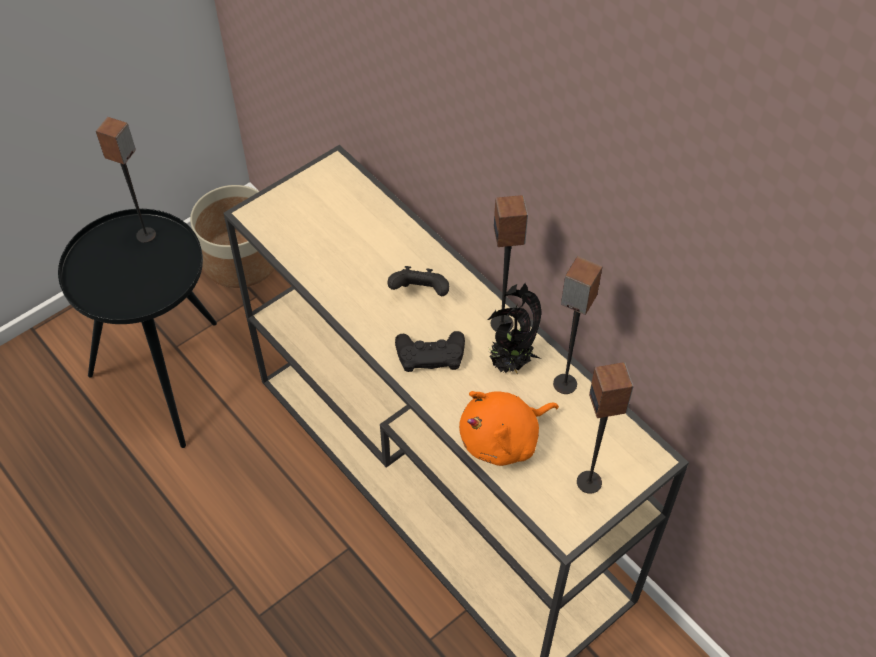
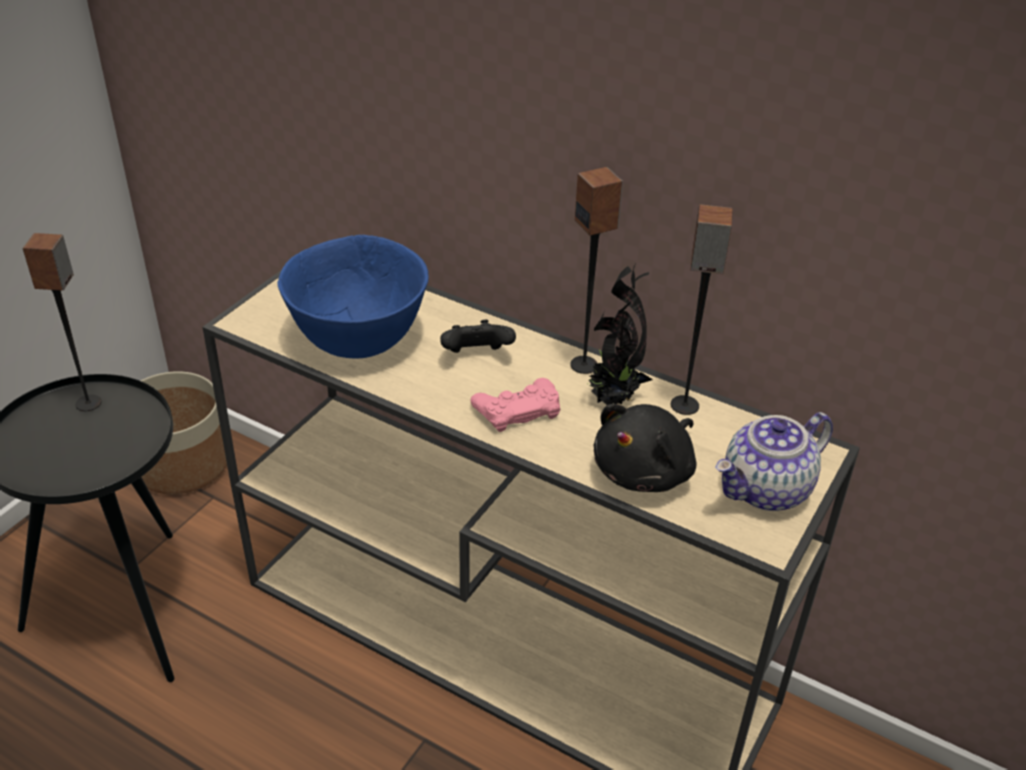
camera: 20 degrees left, 15 degrees down
(336, 252) = (358, 338): none -> blue bowl
(430, 354) = (517, 410): black game controller -> pink game controller
(503, 439) = (646, 472): orange plush toy -> black plush toy
(589, 482) = (766, 490): speaker -> teapot

